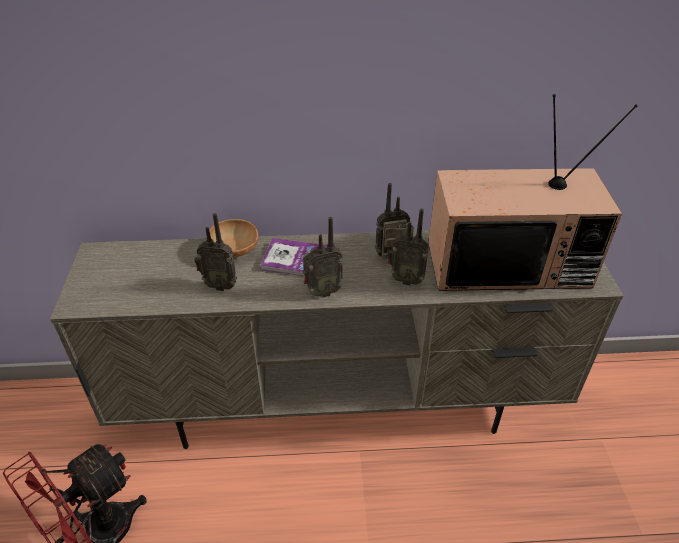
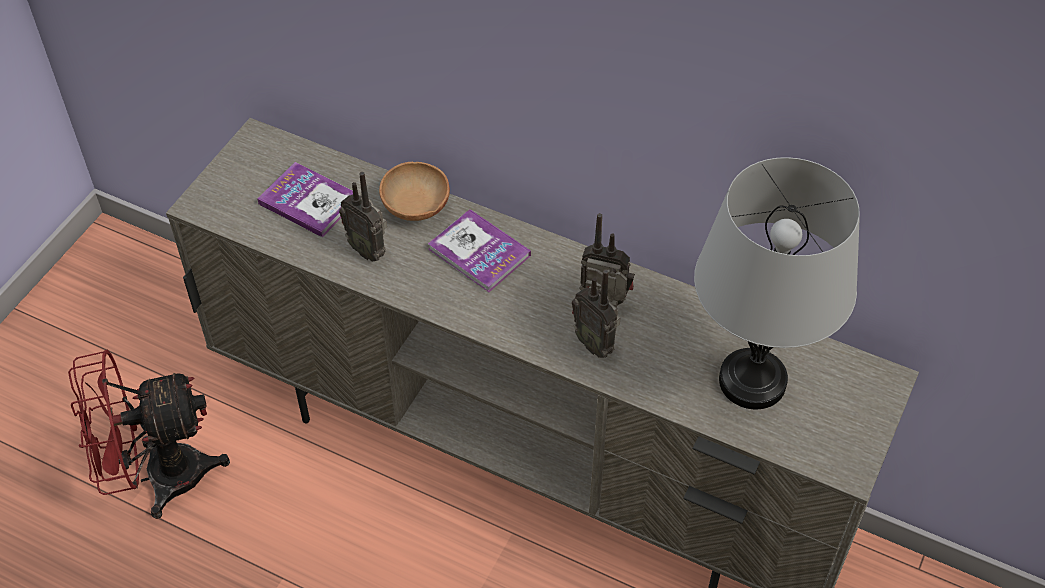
camera: 30 degrees right, 10 degrees up
(157, 273) = (309, 201): none -> book
(321, 292) = (479, 313): radio -> none
(508, 262) = (752, 381): television -> grey table lamp

